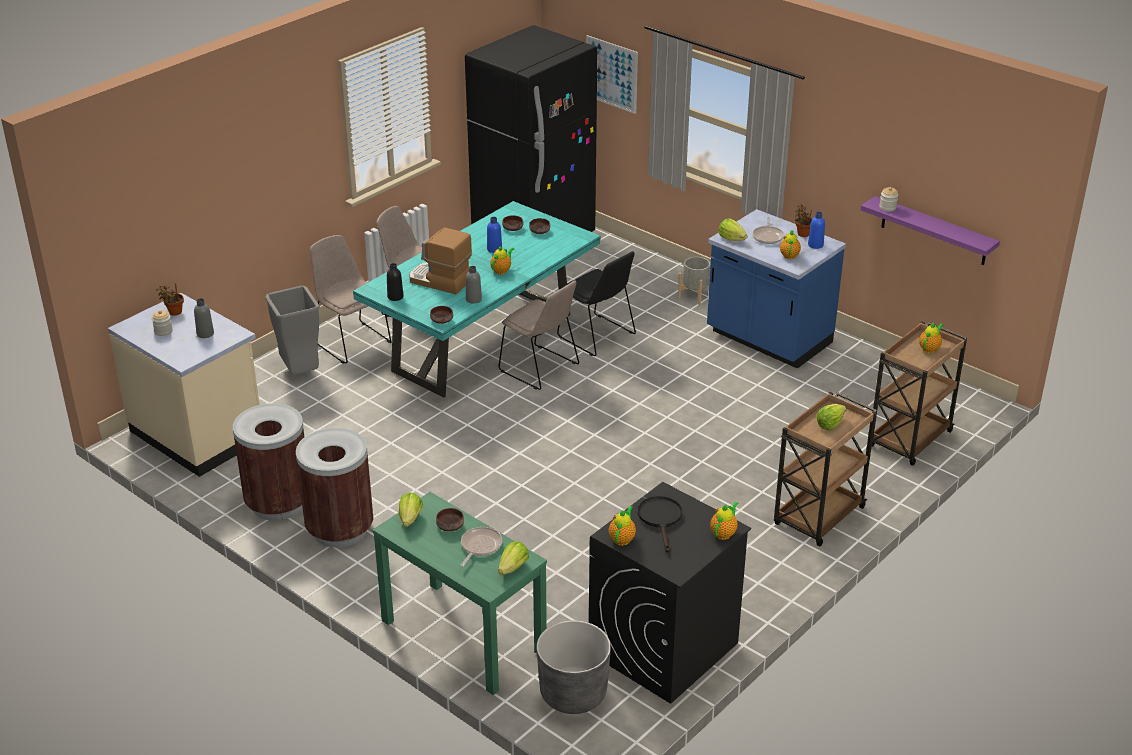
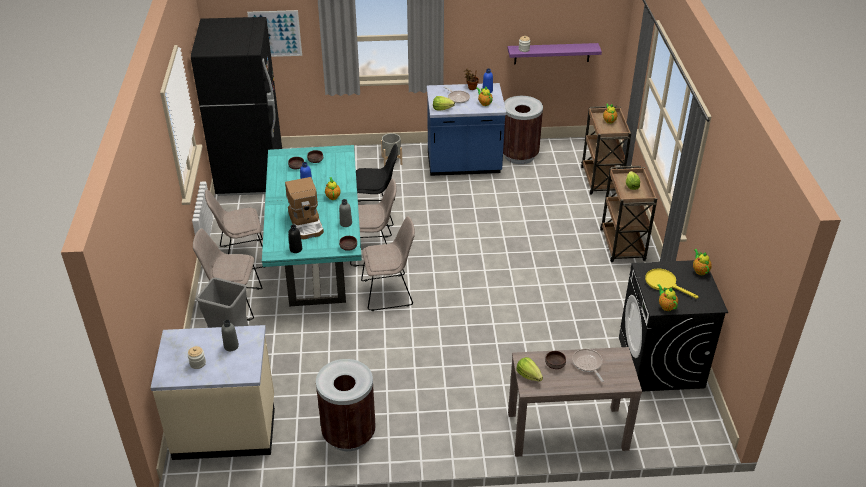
camera: 45 degrees left, 5 degrees up
(174, 312) = (182, 346): potted plant -> none
(339, 530) = (410, 423): brown trash can -> brown trash can (519, 155)
(440, 281) = (306, 223): coffee machine -> coffee machine turned 90 degrees counterclockwise
(462, 636) = (567, 431): green console table -> brown console table
(496, 413) = (389, 292): none -> beige chair
(513, 568) = (621, 363): lettuce -> none
(573, 693) = (660, 418): grey planter -> none
(661, 519) = (664, 283): black frying pan -> yellow frying pan

